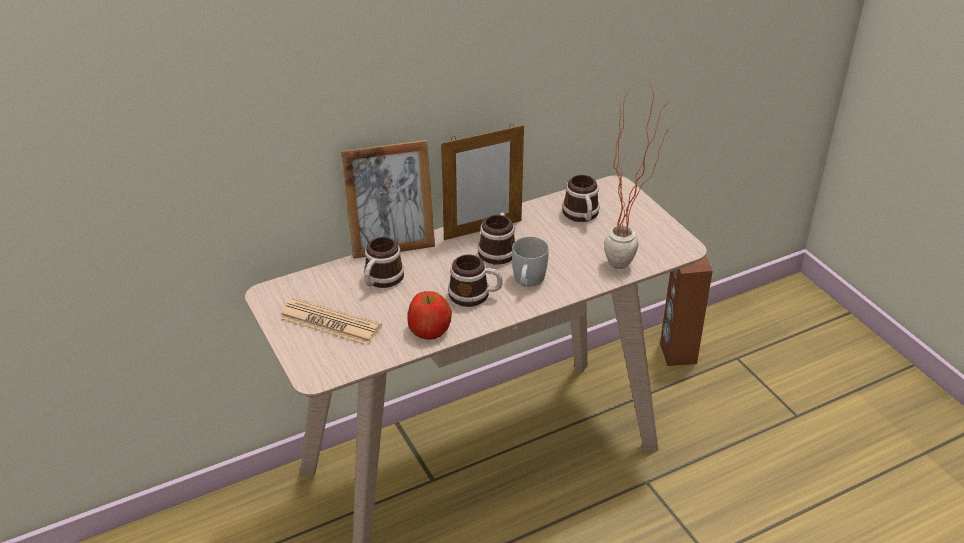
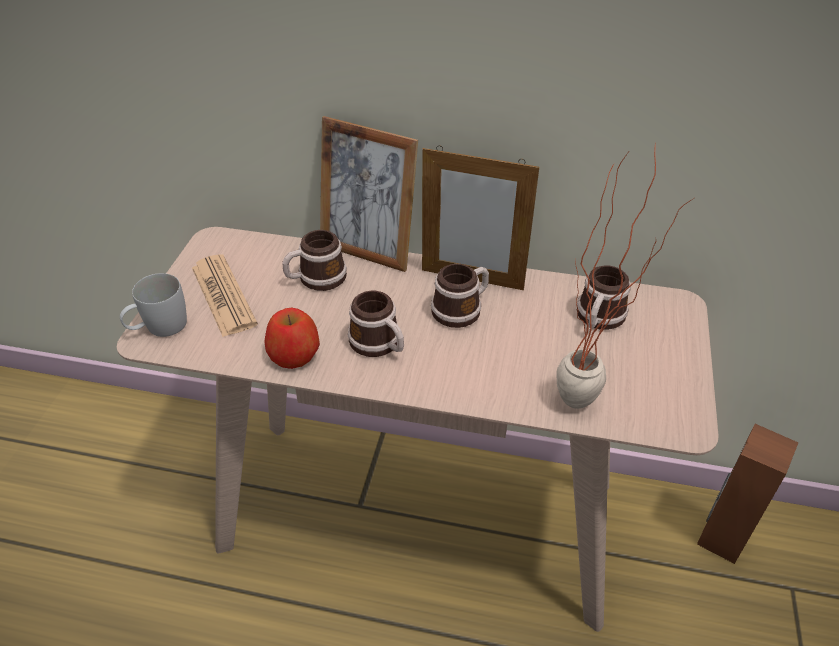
camera: 40 degrees right, 5 degrees up
(527, 282) = (449, 361): white mug -> white mug (159, 328)

